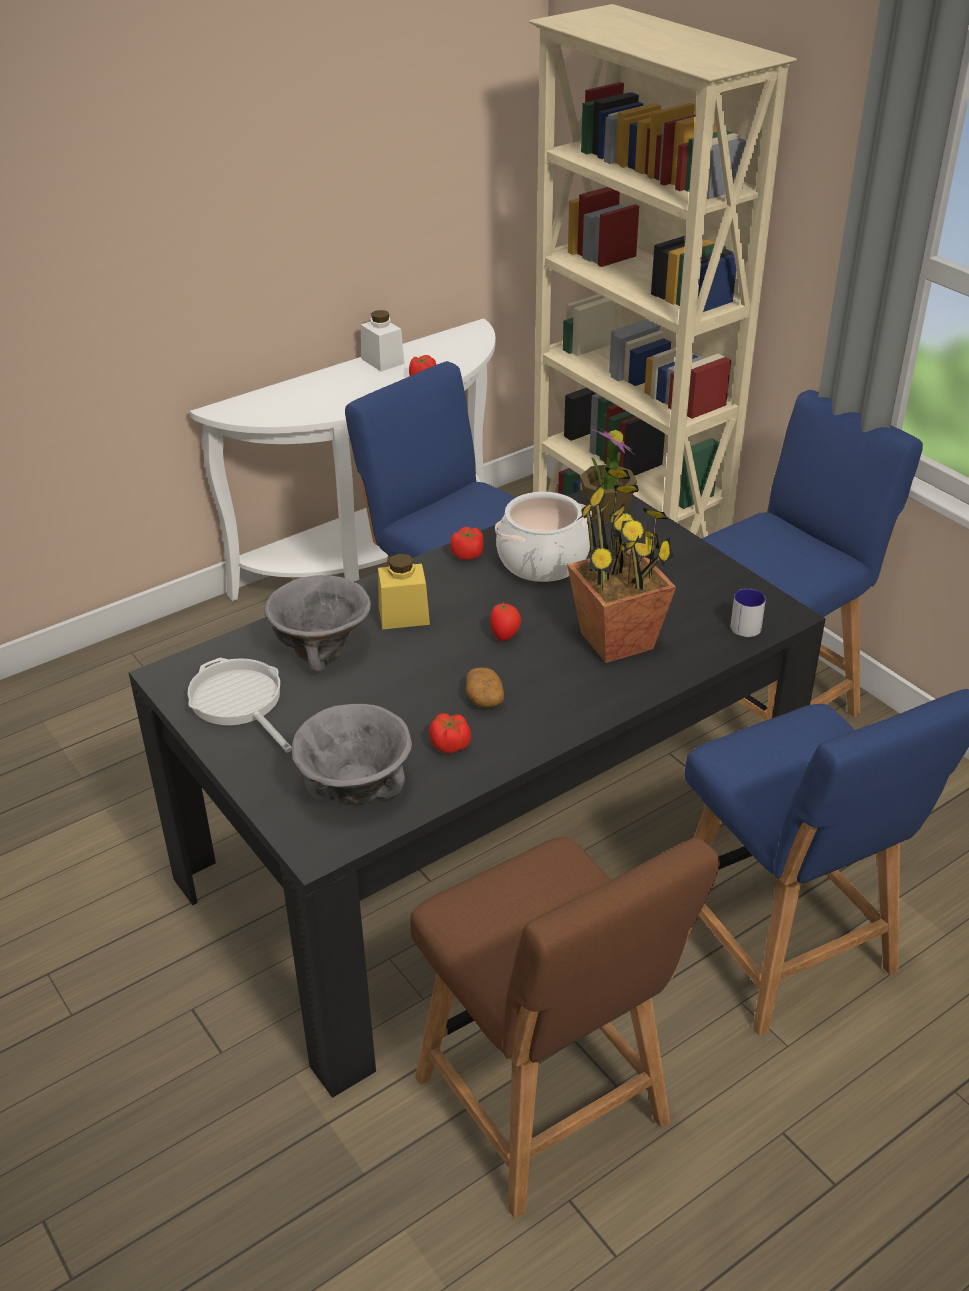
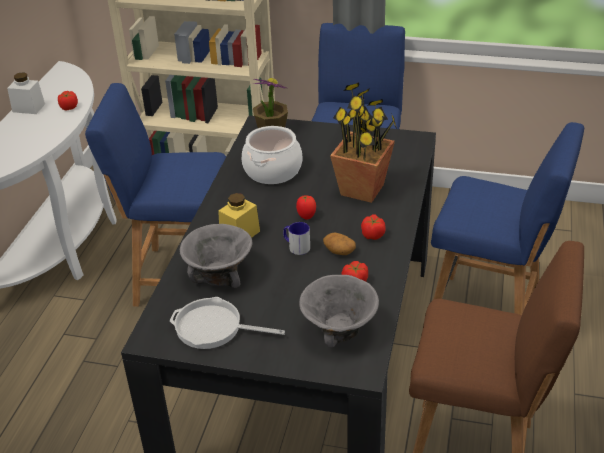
camera: 40 degrees left, 0 degrees up
(467, 555) = (229, 187): tomato -> tomato (373, 235)
(743, 624) = (406, 152): mug -> mug (296, 246)

